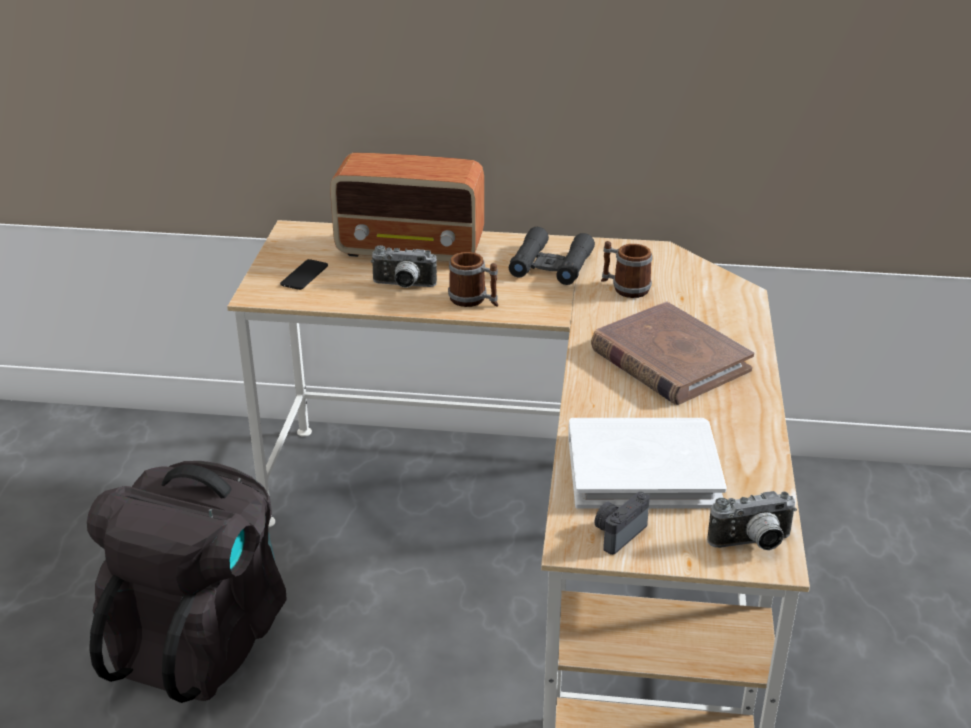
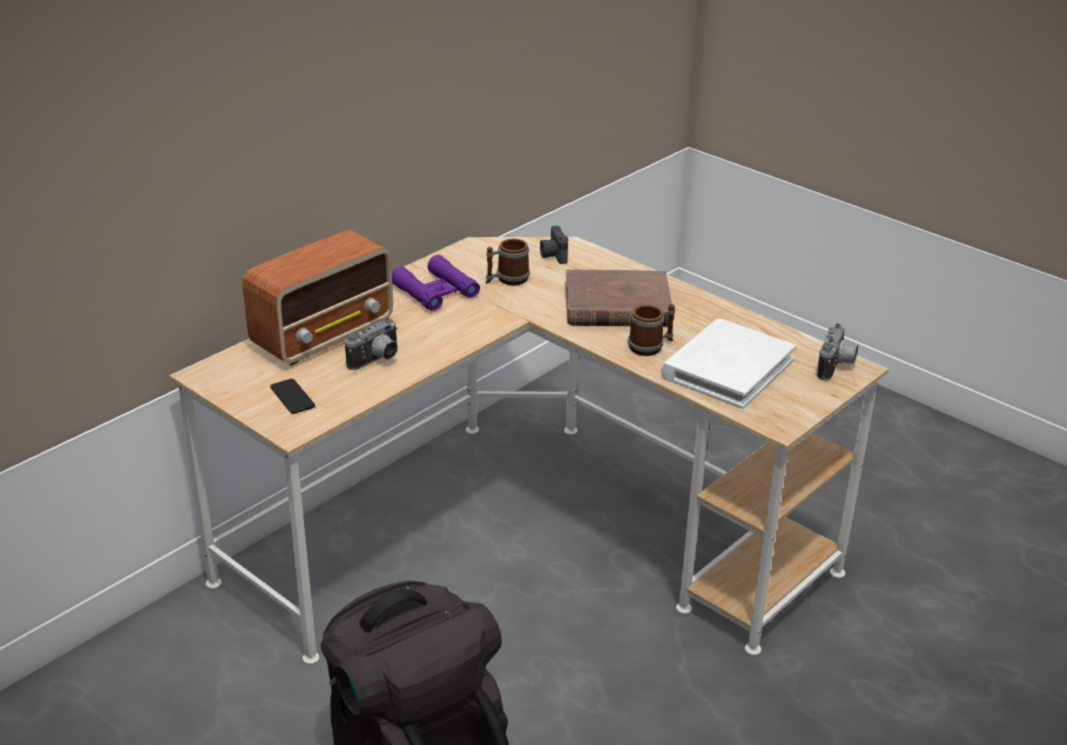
camera: 55 degrees left, 0 degrees up
(474, 300) = (442, 341): mug -> mug (651, 346)
(551, 265) = (435, 291): black binoculars -> purple binoculars
(617, 533) = (783, 405): camera -> camera (553, 255)

